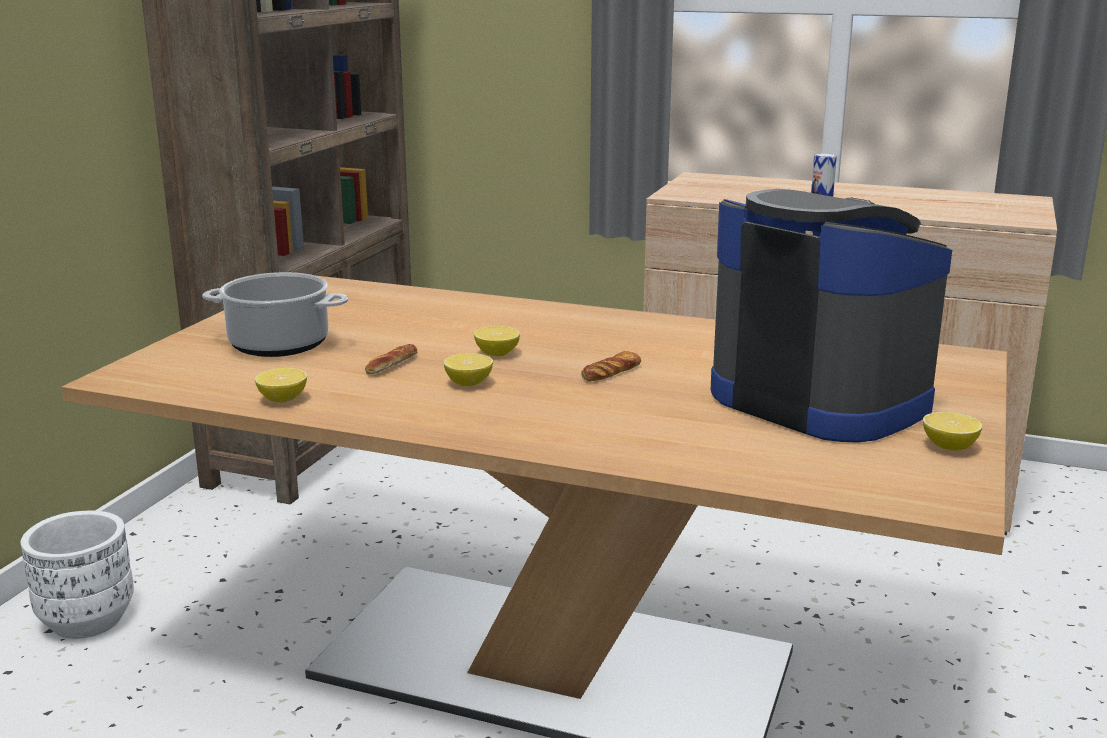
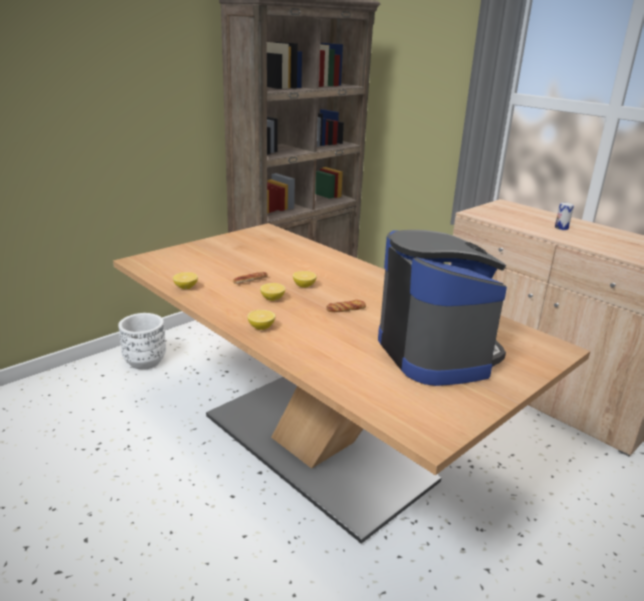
camera: 25 degrees right, 5 degrees up
(277, 345) = (215, 259): cooking pot -> none
(949, 447) = (474, 402): lemon -> lemon (261, 327)

